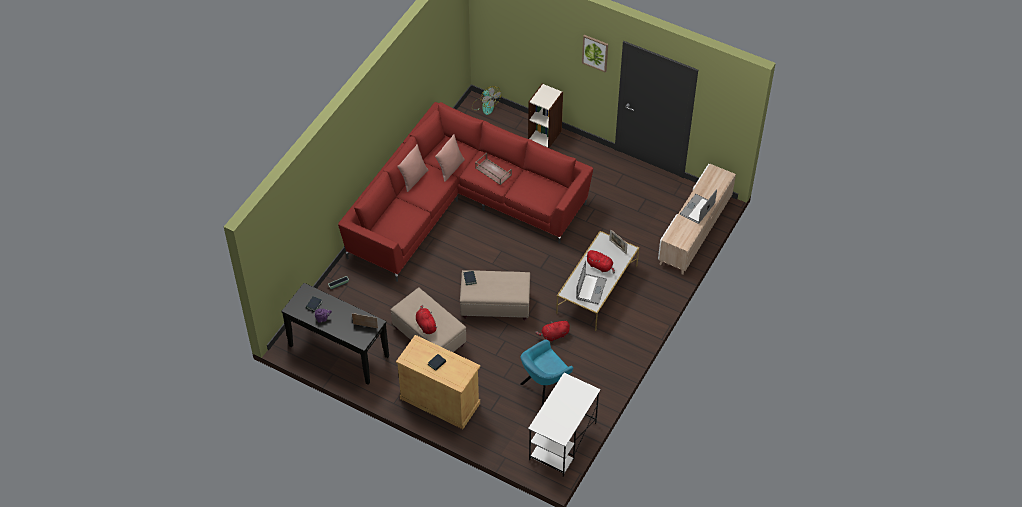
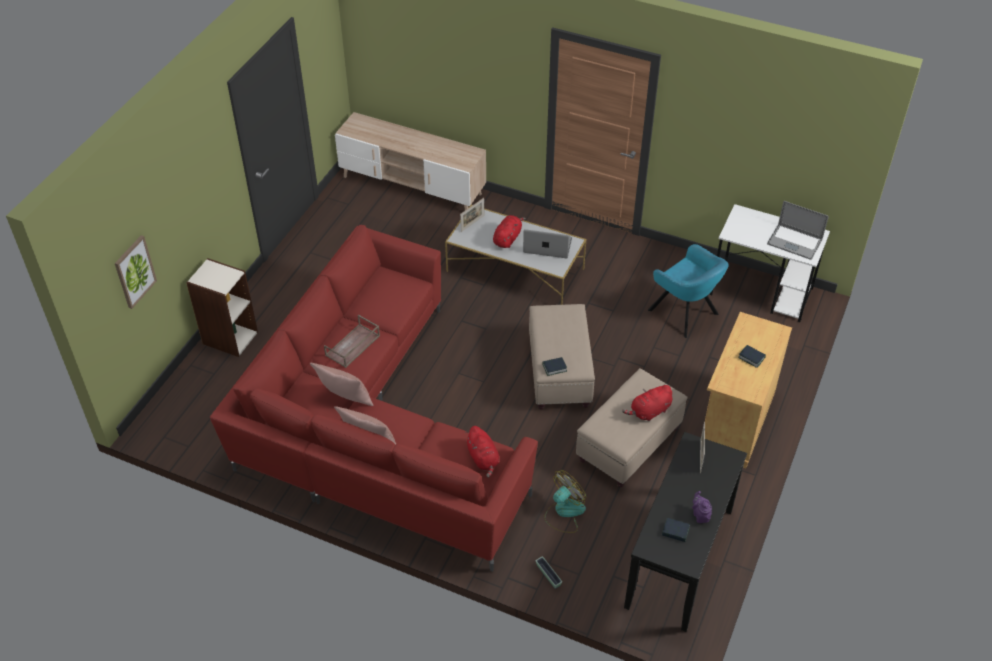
camera: 95 degrees left, 5 degrees down
(485, 105) = (159, 413): fan -> fan (564, 512)
(554, 335) = (599, 308): red plush toy -> red plush toy (483, 459)
(595, 52) = (211, 145): picture -> picture (134, 271)
(697, 209) = (415, 142): laptop -> laptop (794, 242)

